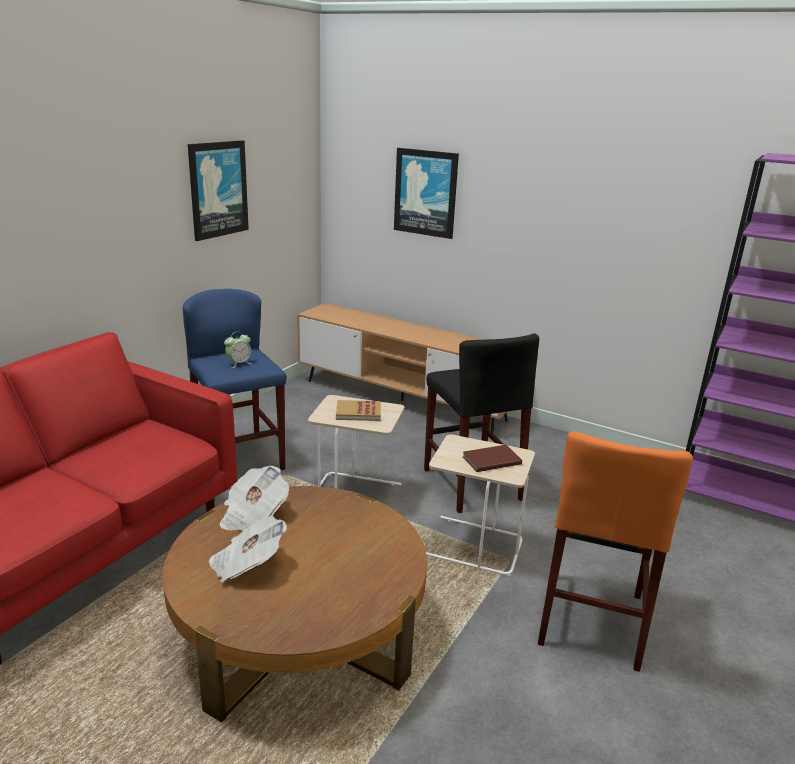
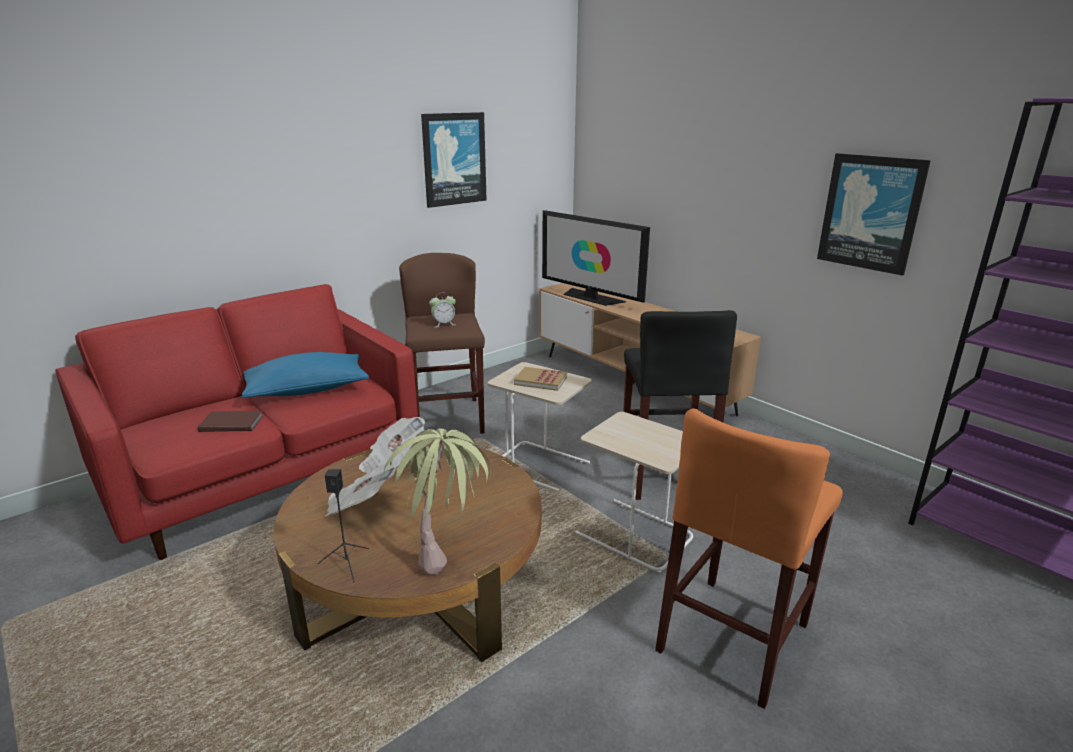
camera: 20 degrees right, 0 degrees up
(118, 451) = (307, 390): none -> blue pillow
(239, 459) = (447, 418): blue stool -> brown stool
(272, 624) = (347, 563): none -> black speaker
(354, 320) = (591, 297): none -> television
(357, 591) = (445, 549): none -> potted plant
(426, 193) = (668, 165): picture -> picture (870, 213)
(490, 460) = (649, 442): brown book -> brown book (231, 423)

